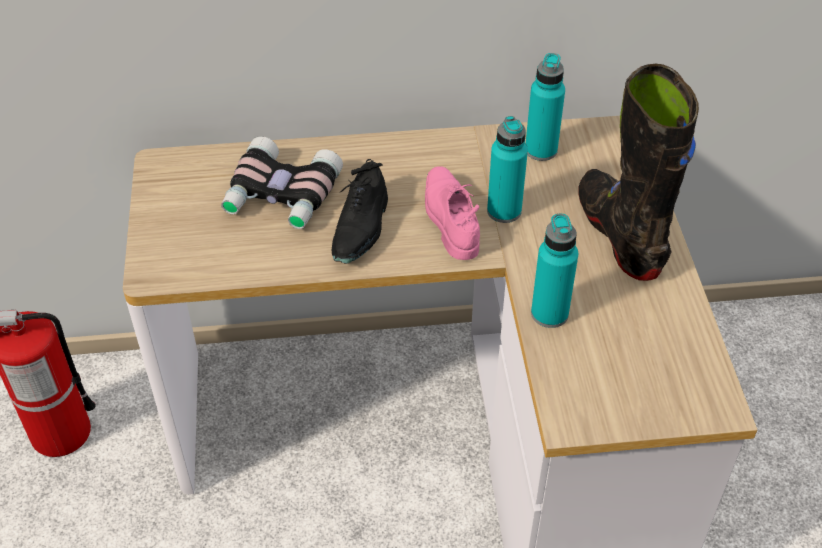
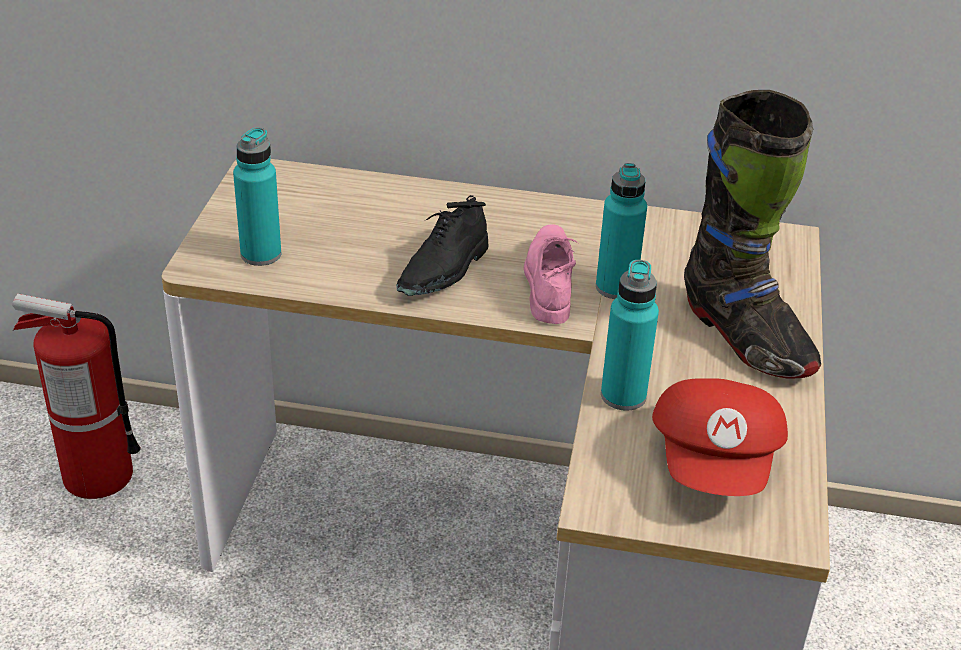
camera: 15 degrees right, 10 degrees down
(281, 196) = (370, 225): binoculars -> none
(541, 150) = (686, 239): turquoise bottle -> turquoise bottle (261, 254)
(620, 234) = (745, 337): black boot -> black boot turned 150 degrees clockwise
(642, 357) = (716, 463): none -> red cap

